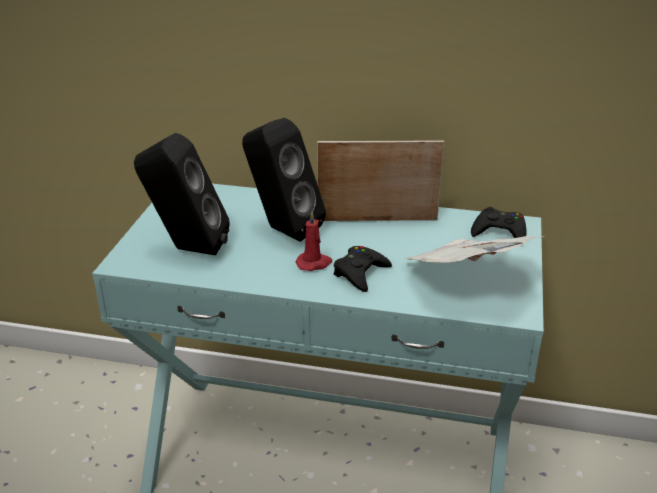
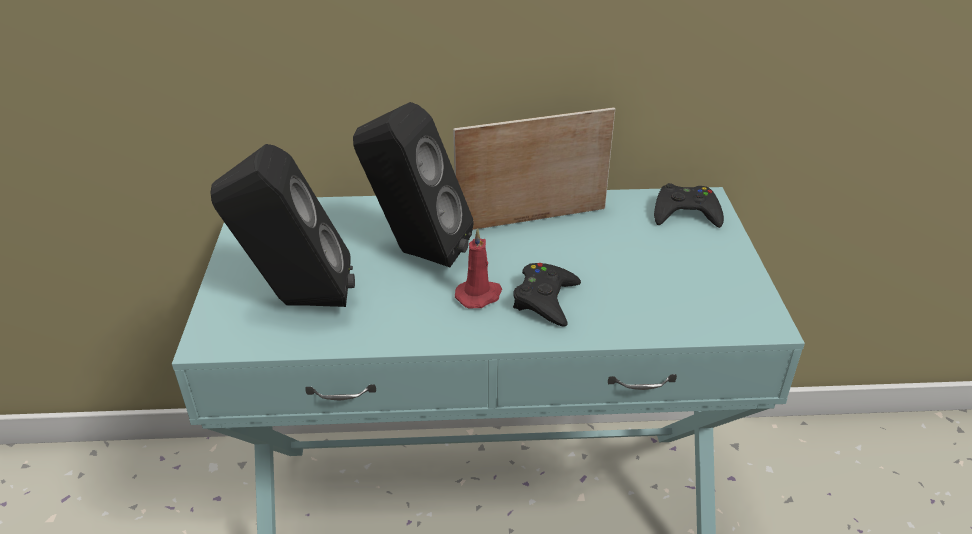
camera: 15 degrees left, 5 degrees up
(467, 278) = (679, 284): newspaper -> none

